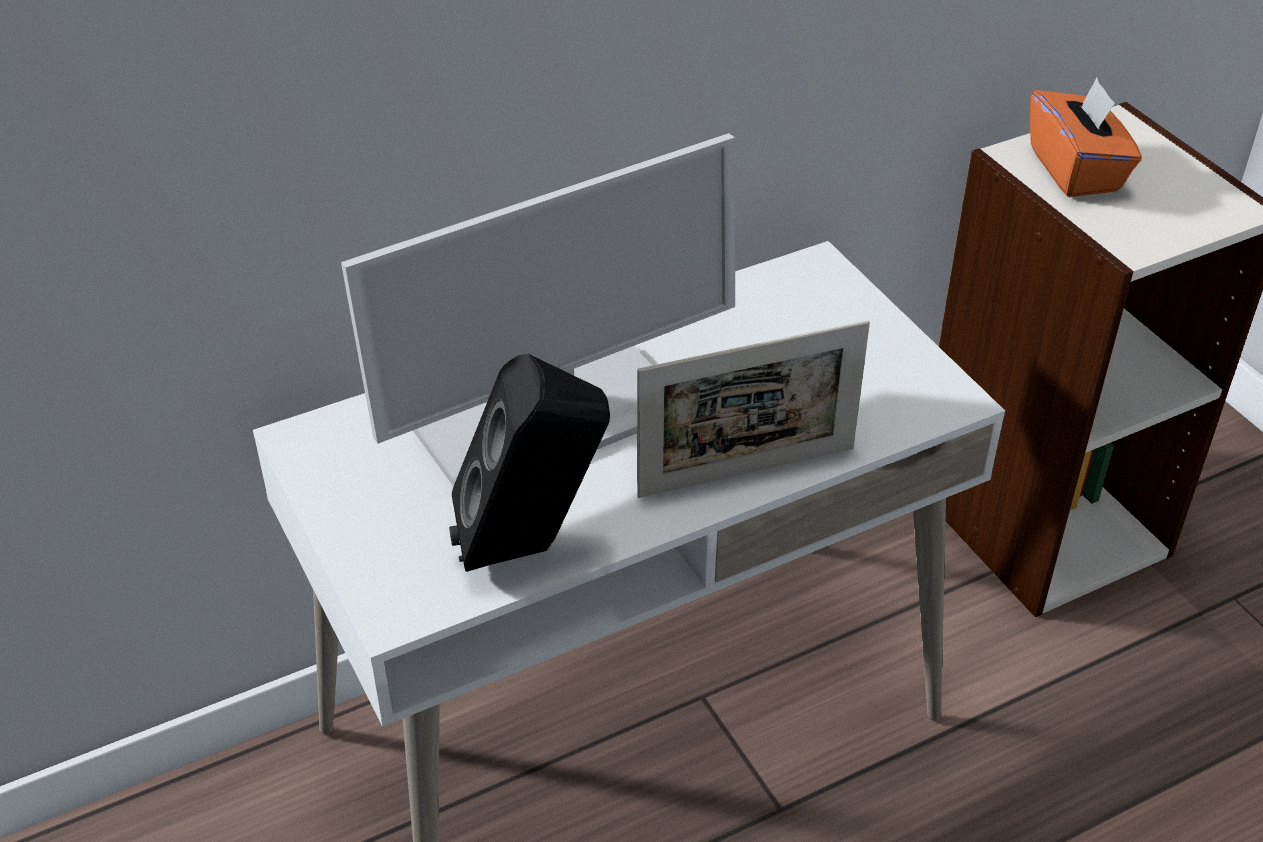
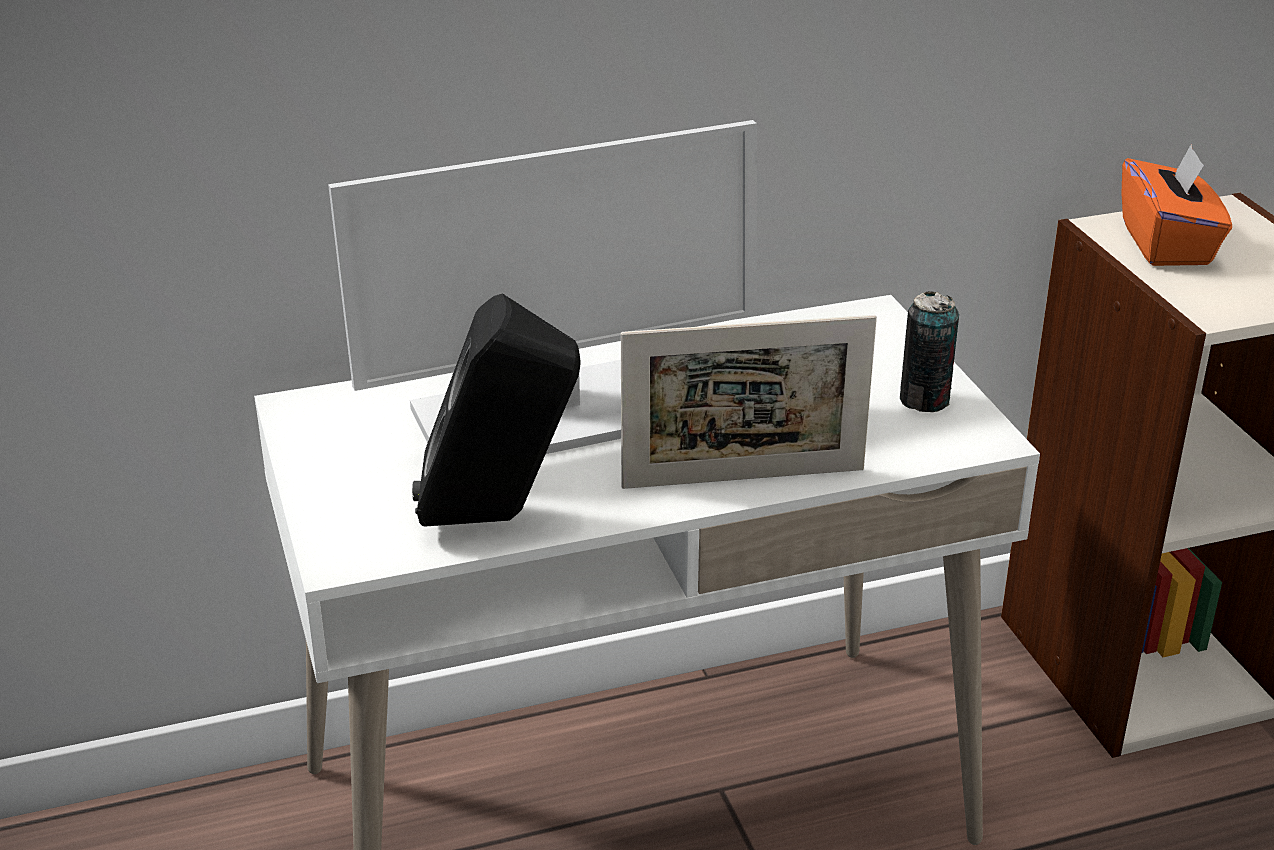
camera: 10 degrees right, 10 degrees down
(888, 362) = (924, 400): none -> can

